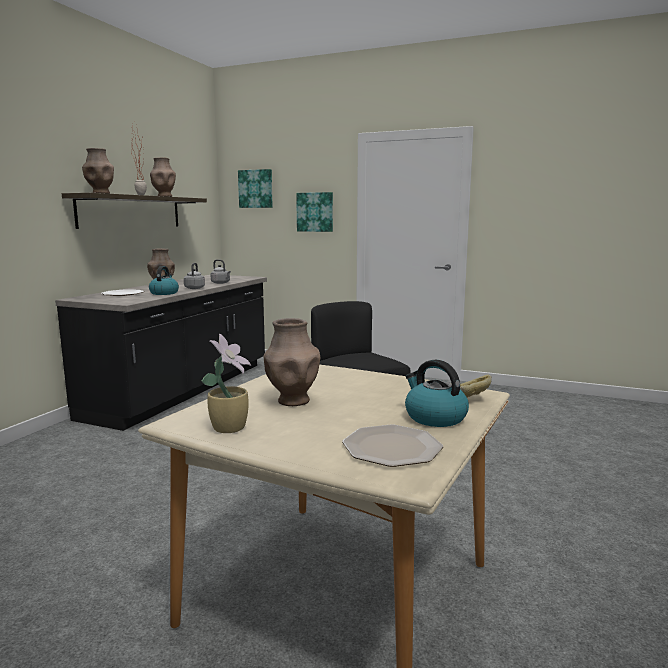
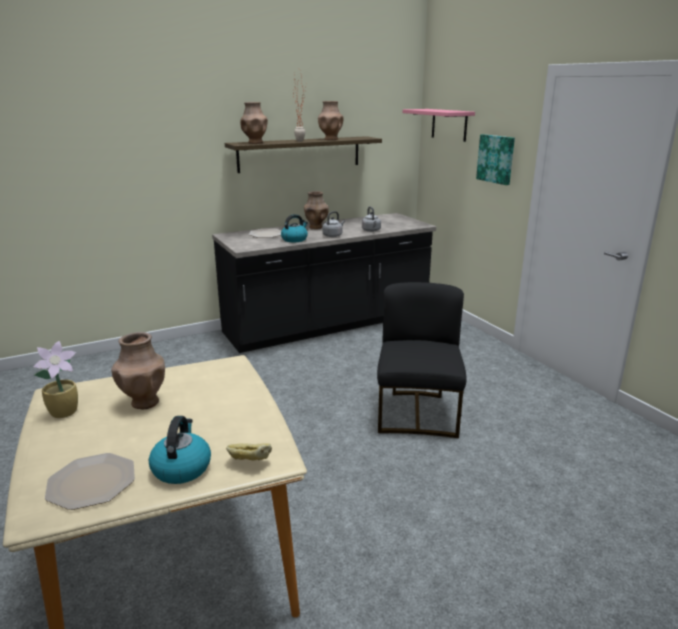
camera: 40 degrees right, 10 degrees up
(256, 189) = (449, 125): picture -> pink shelf

